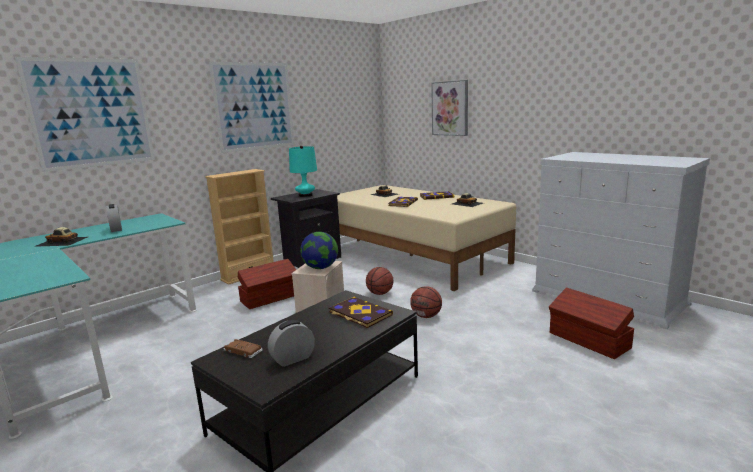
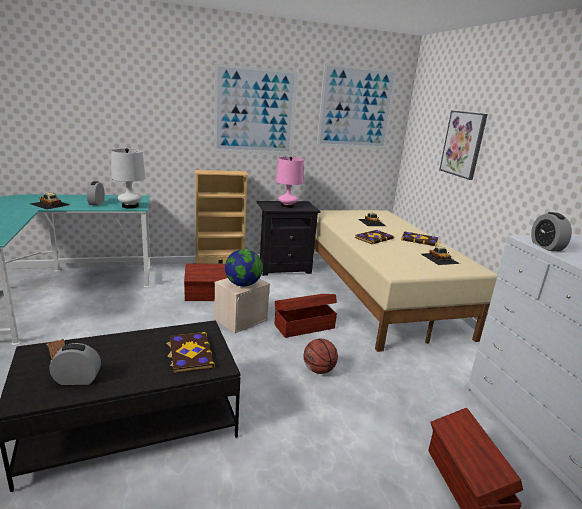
camera: 25 degrees right, 5 degrees up
(91, 113) = (102, 100): picture -> picture (356, 108)
(160, 224) = (130, 206): none -> white table lamp
(305, 195) = (287, 206): turquoise table lamp -> pink table lamp
(380, 293) = (303, 326): basketball -> brown storage box
(571, 158) = (546, 246): none -> alarm clock

